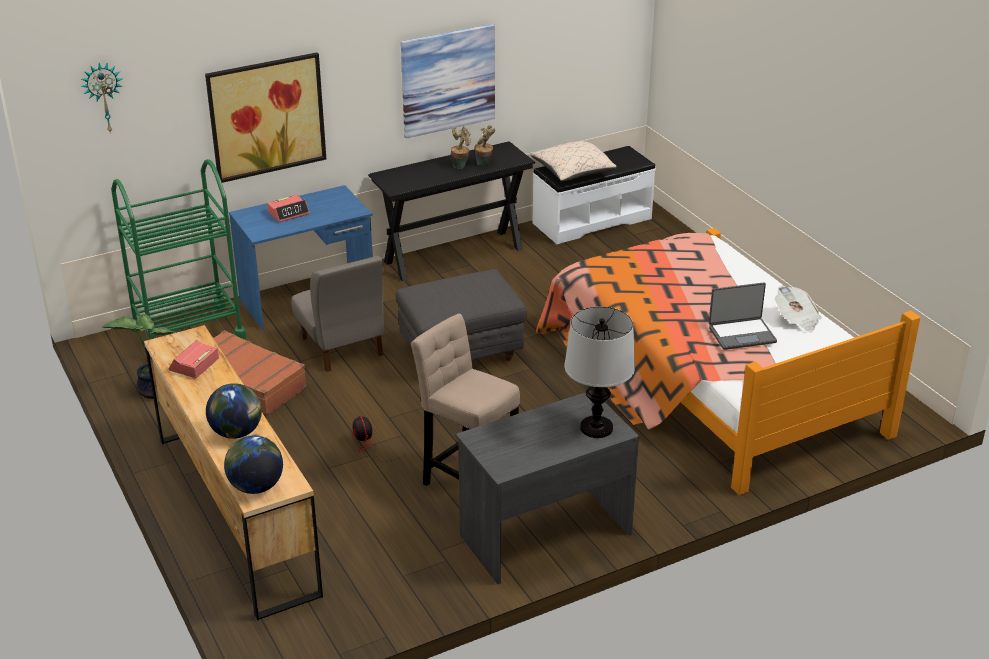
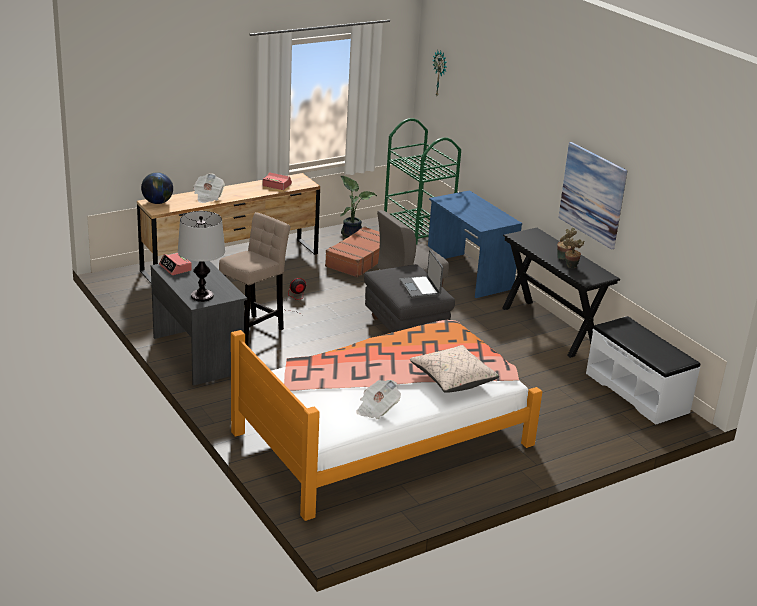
camera: 85 degrees right, 5 degrees down
(237, 432) = (208, 197): globe -> newspaper
(266, 116) = (499, 141): picture -> none
(288, 213) = (472, 206): alarm clock -> alarm clock (175, 268)
(572, 172) = (626, 332): beige pillow -> beige pillow (452, 379)
(741, 334) = (347, 378): laptop -> laptop (420, 288)

